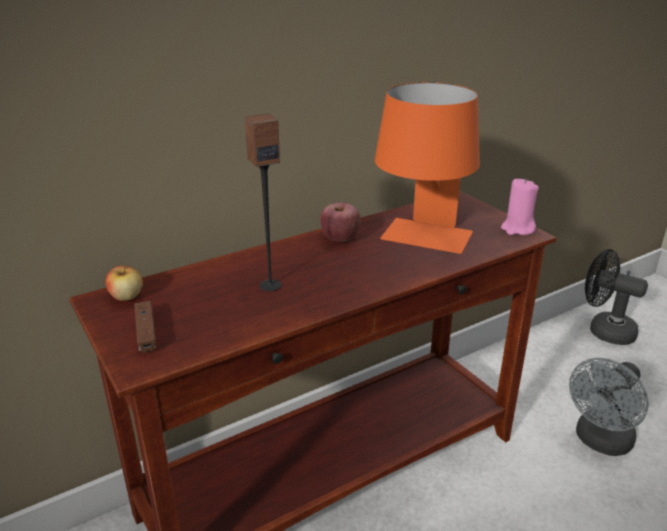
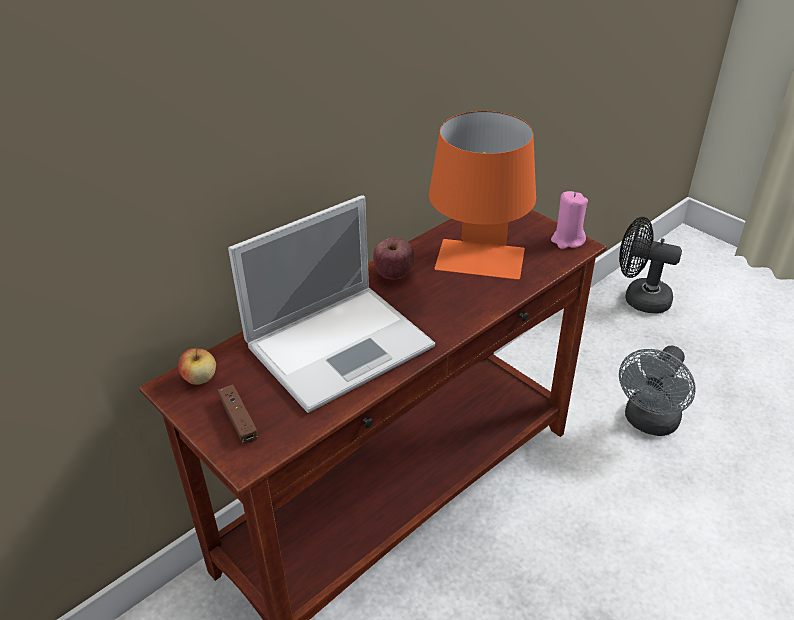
camera: 10 degrees left, 10 degrees up
(270, 285) = (342, 344): speaker -> laptop

